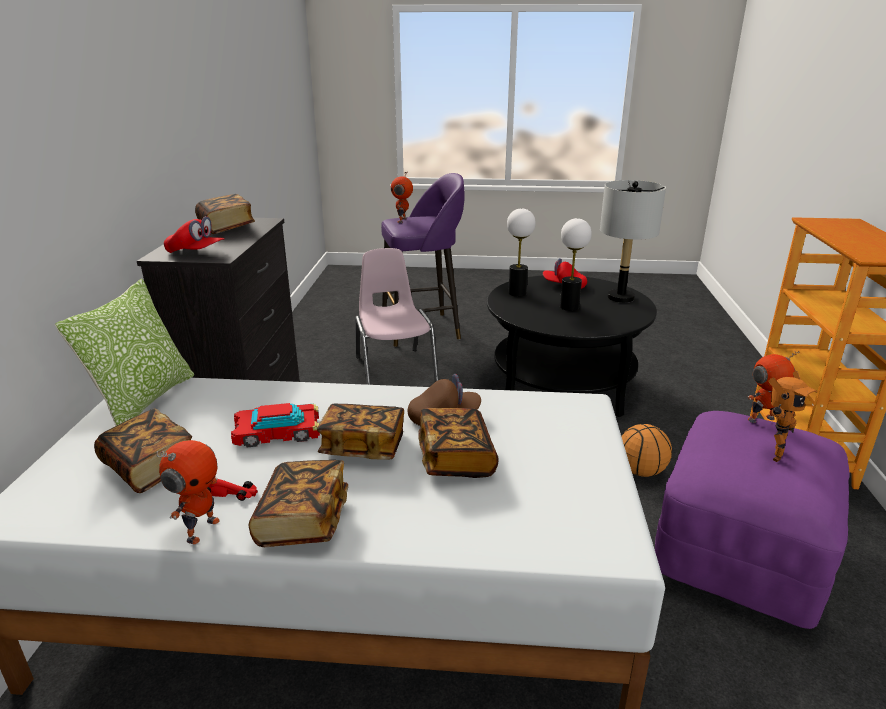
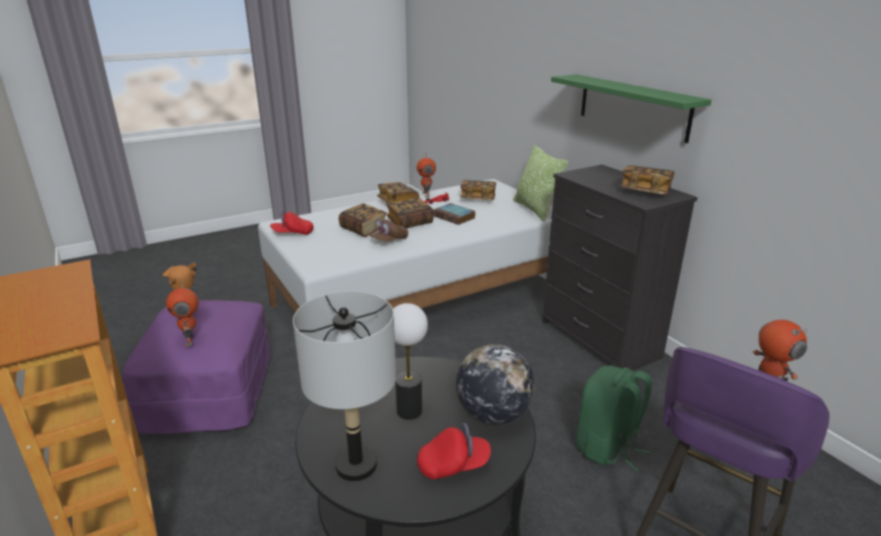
camera: 145 degrees right, 0 degrees up
(125, 159) = (633, 106): none -> green shelf
(196, 253) = (590, 173): red cap -> red cap (293, 233)
(277, 432) = (455, 217): toy car -> book
(395, 370) = (607, 447): pink chair -> green backpack
(517, 293) = (493, 415): table lamp -> globe
(641, 471) = (289, 428): basketball -> none
(762, 420) = (191, 340): toy robot -> toy robot turned 120 degrees clockwise

